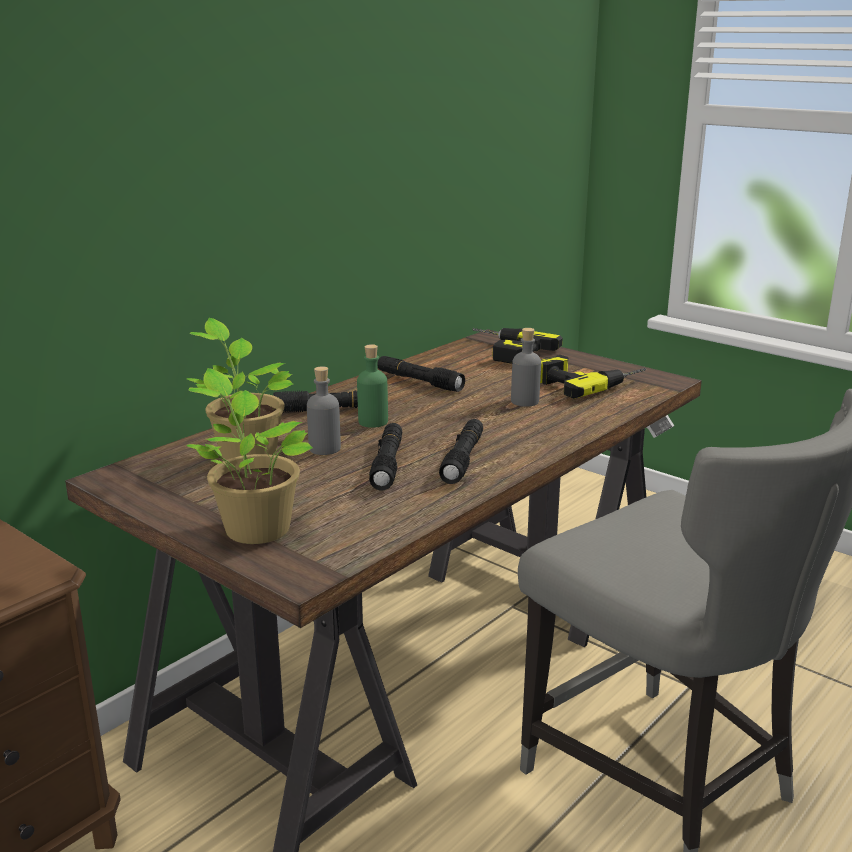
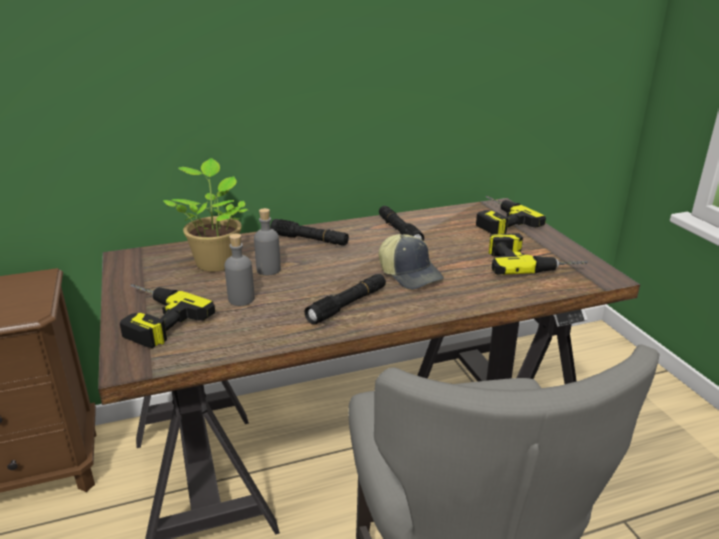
camera: 30 degrees right, 5 degrees up
(254, 528) = (150, 318): potted plant -> power drill
(373, 422) = (326, 257): green bottle -> none
(387, 464) = (291, 294): black flashlight -> none
(487, 418) = (410, 274): none -> cap
(525, 401) = (457, 267): grey bottle -> grey bottle (241, 299)

